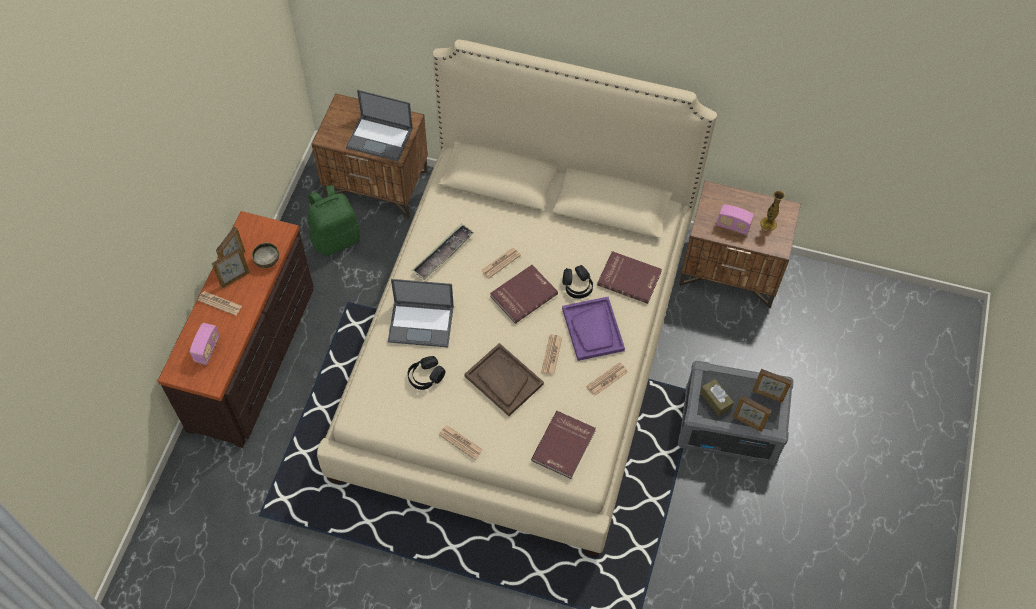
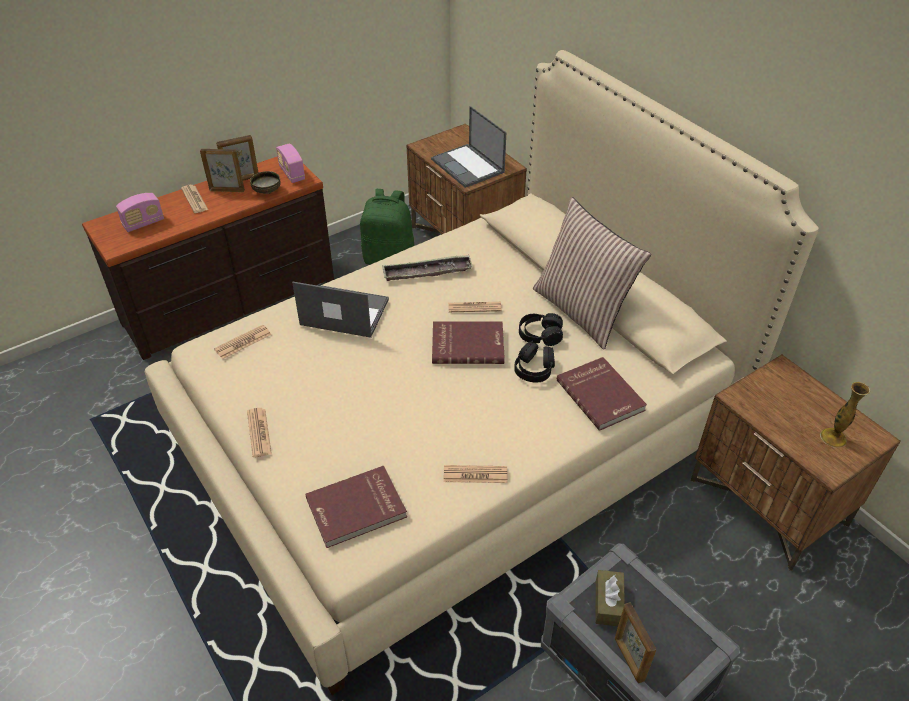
camera: 40 degrees right, 15 degrees down
(422, 324) = (343, 312): laptop -> laptop turned 150 degrees clockwise
(425, 376) = (295, 355): black headphones -> black headphones (540, 335)
(503, 380) = (364, 405): brown tray -> none
(551, 355) = (439, 414): newspaper -> newspaper (243, 342)
(568, 222) = (582, 311): none -> pillow
(593, 330) = (509, 418): purple tray -> none
(733, 226) = (781, 414): radio -> radio (292, 174)
(767, 395) = (685, 645): picture frame -> none

